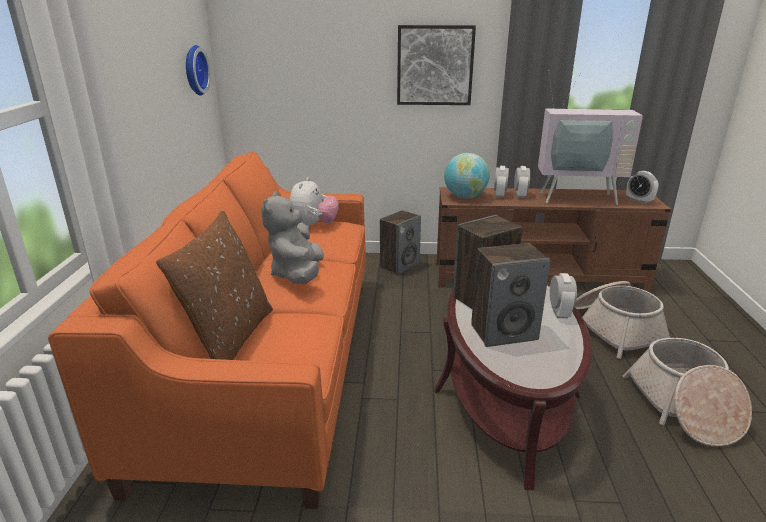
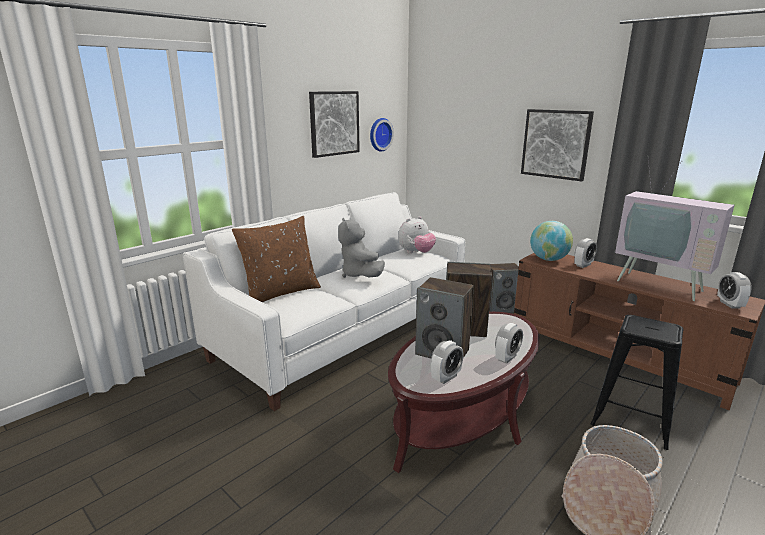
camera: 40 degrees right, 5 degrees down
(151, 57) = (334, 123): none -> picture
(272, 361) = (344, 333): orange sofa -> white sofa
(297, 275) = (360, 275): grey plush toy -> grey plush toy turned 60 degrees counterclockwise
(520, 195) = (603, 270): alarm clock -> alarm clock (446, 377)
(614, 329) = (631, 420): basket -> black stool

